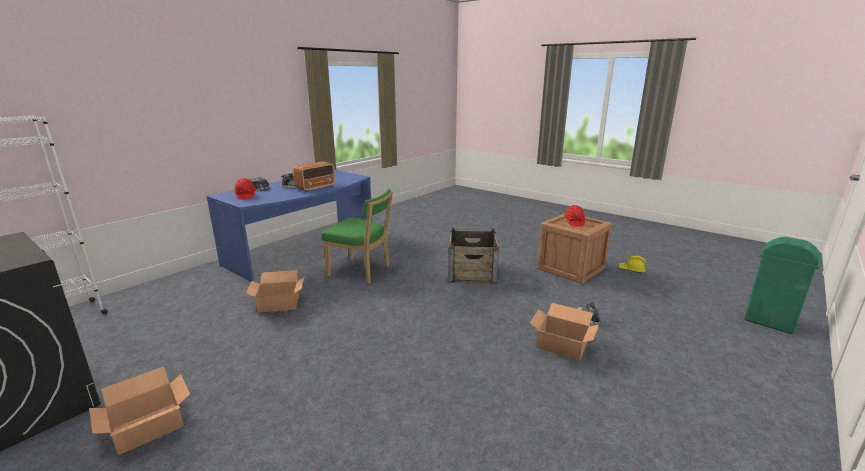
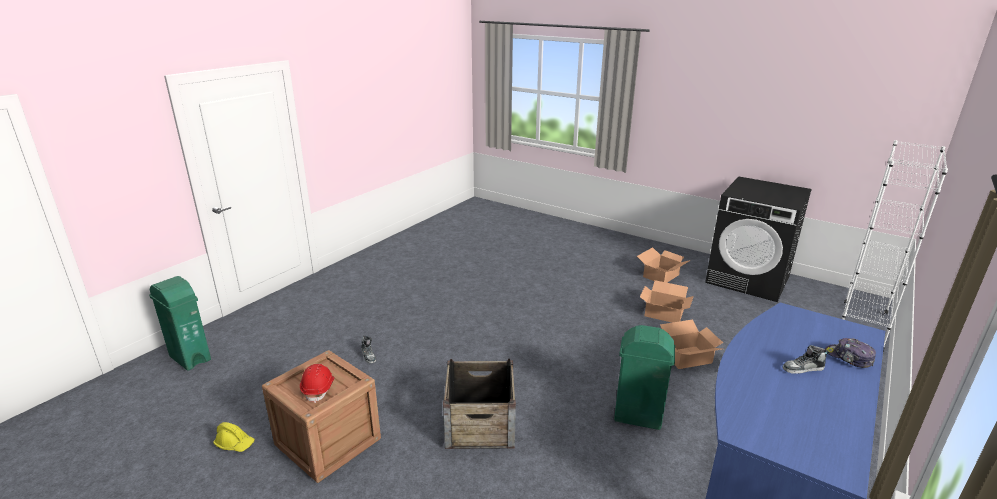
camera: 175 degrees right, 5 degrees up
(245, 196) = (824, 331): red hard hat -> none
(316, 187) = (760, 367): radio -> none
(361, 271) = (637, 416): green chair -> green trash can
(562, 345) = (410, 327): cardboard box -> cardboard box (663, 313)

